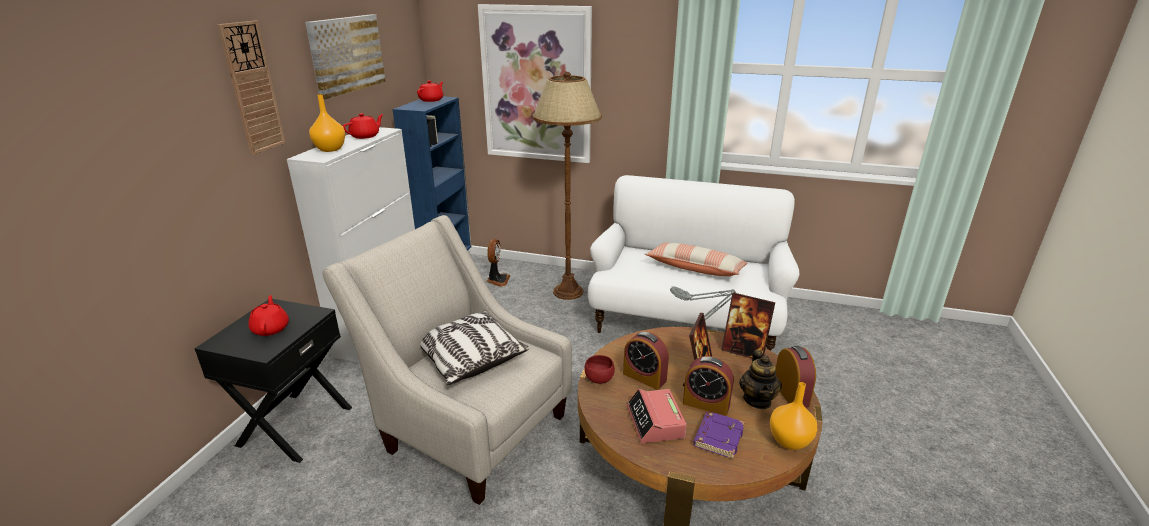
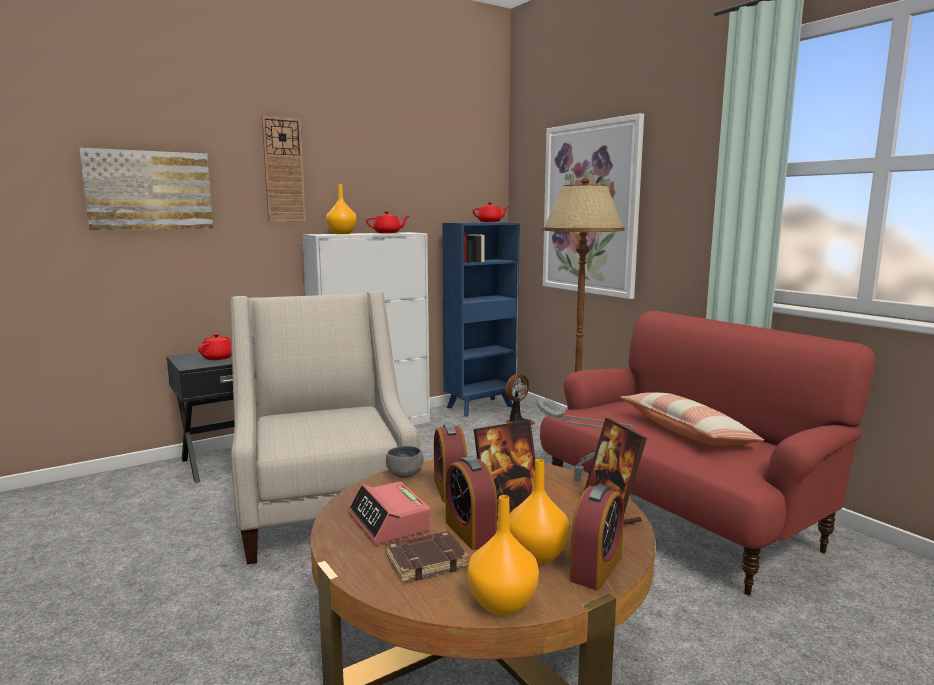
camera: 40 degrees right, 15 degrees down
(346, 54) = (397, 164): picture -> picture (149, 190)
(469, 358) = (322, 421): pillow -> none
(598, 379) = (403, 475): red bowl -> grey bowl
(655, 422) = (389, 522): alarm clock -> alarm clock turned 60 degrees counterclockwise
(685, 321) = (680, 517): white sofa -> red sofa
(718, 437) = (426, 560): purple book -> brown book
(757, 400) = (538, 555): teapot -> orange vase

